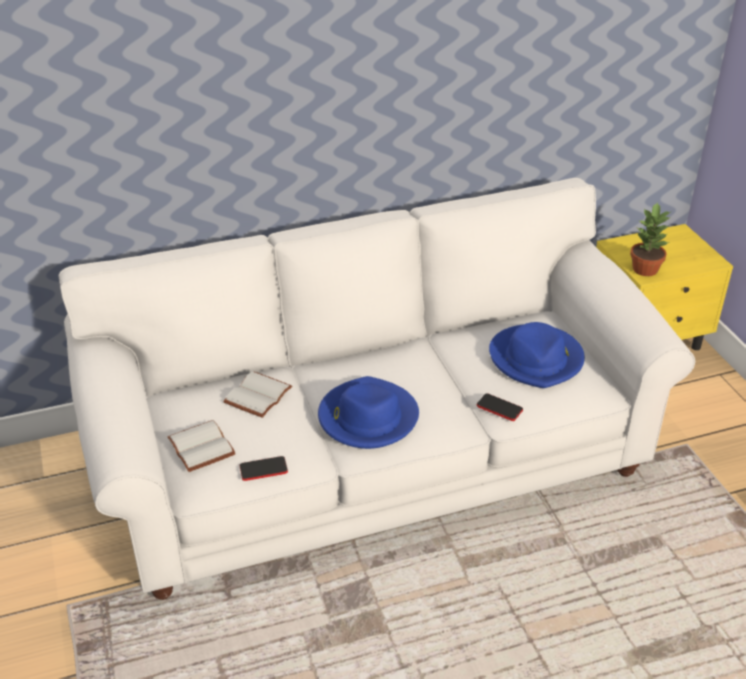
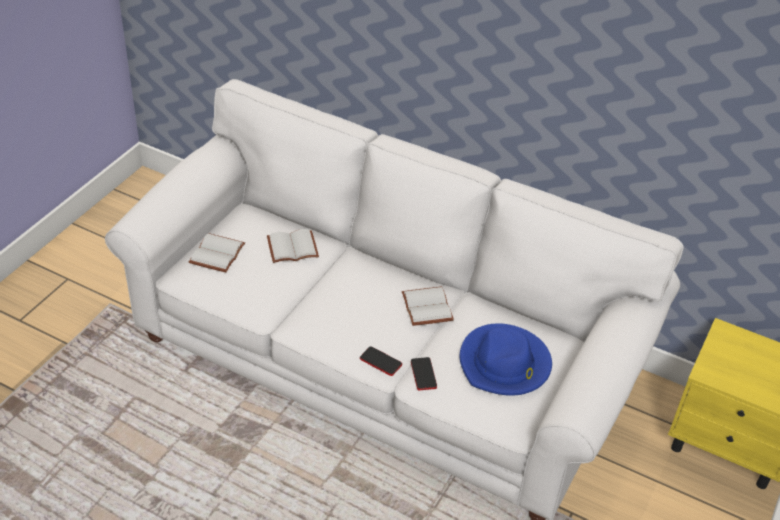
camera: 45 degrees right, 5 degrees up
(263, 469) = (228, 294): phone -> phone (380, 362)
(367, 417) = (335, 313): blue hat -> none
(423, 364) = (425, 306): none -> white book
(645, 269) = (716, 368): potted plant -> none

